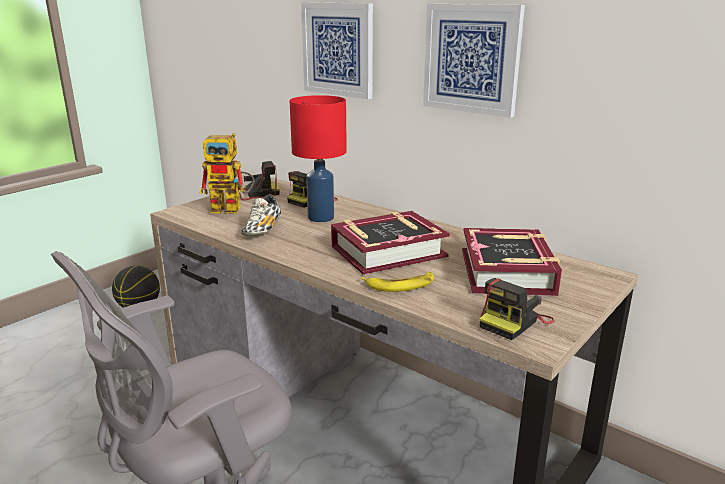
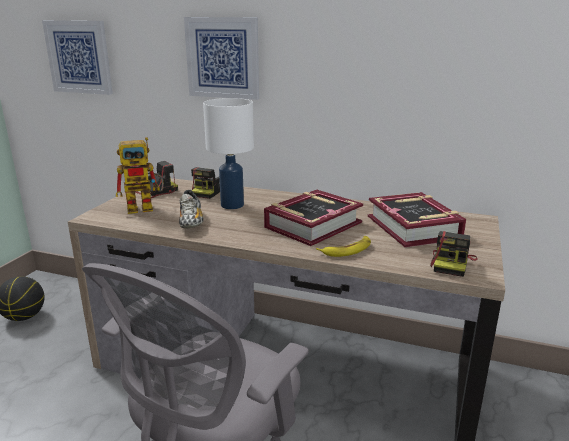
camera: 20 degrees left, 0 degrees up
(320, 217) = (231, 205): red table lamp -> white table lamp
(472, 59) = (353, 61): picture -> picture (79, 57)

